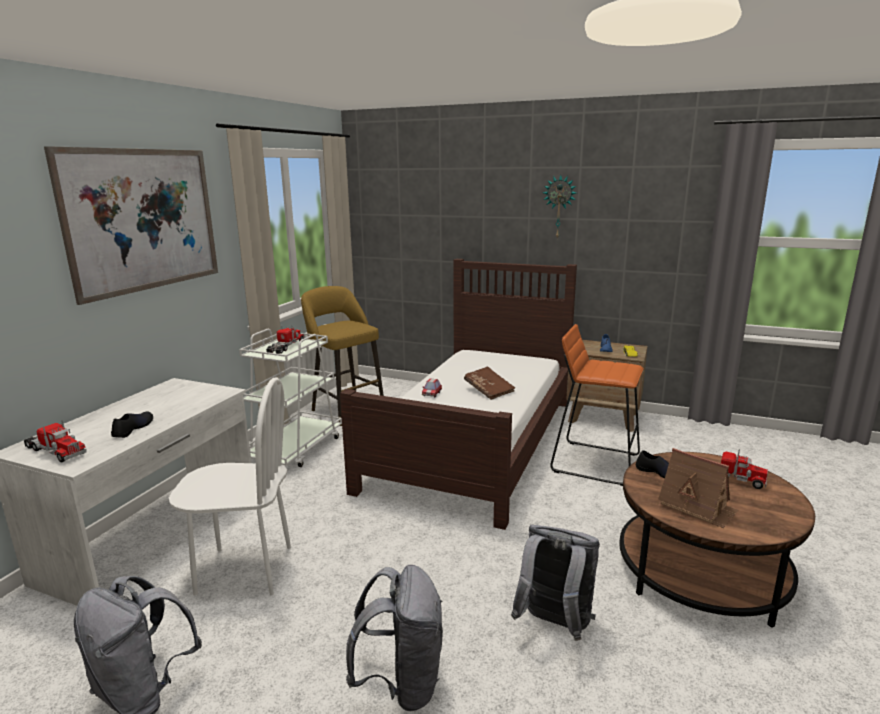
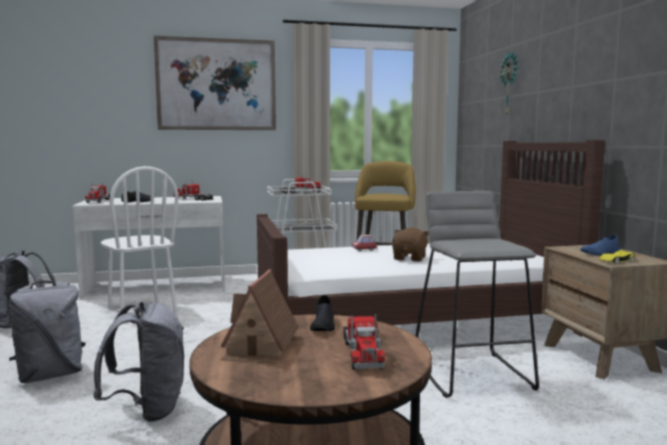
camera: 55 degrees right, 10 degrees down
(182, 396) = (193, 199): none -> toy truck
(489, 390) = (410, 258): brown book -> brown plush toy
(559, 207) = (596, 67): wall clock -> wall clock (510, 84)
(594, 462) = (472, 373): orange stool -> grey stool

